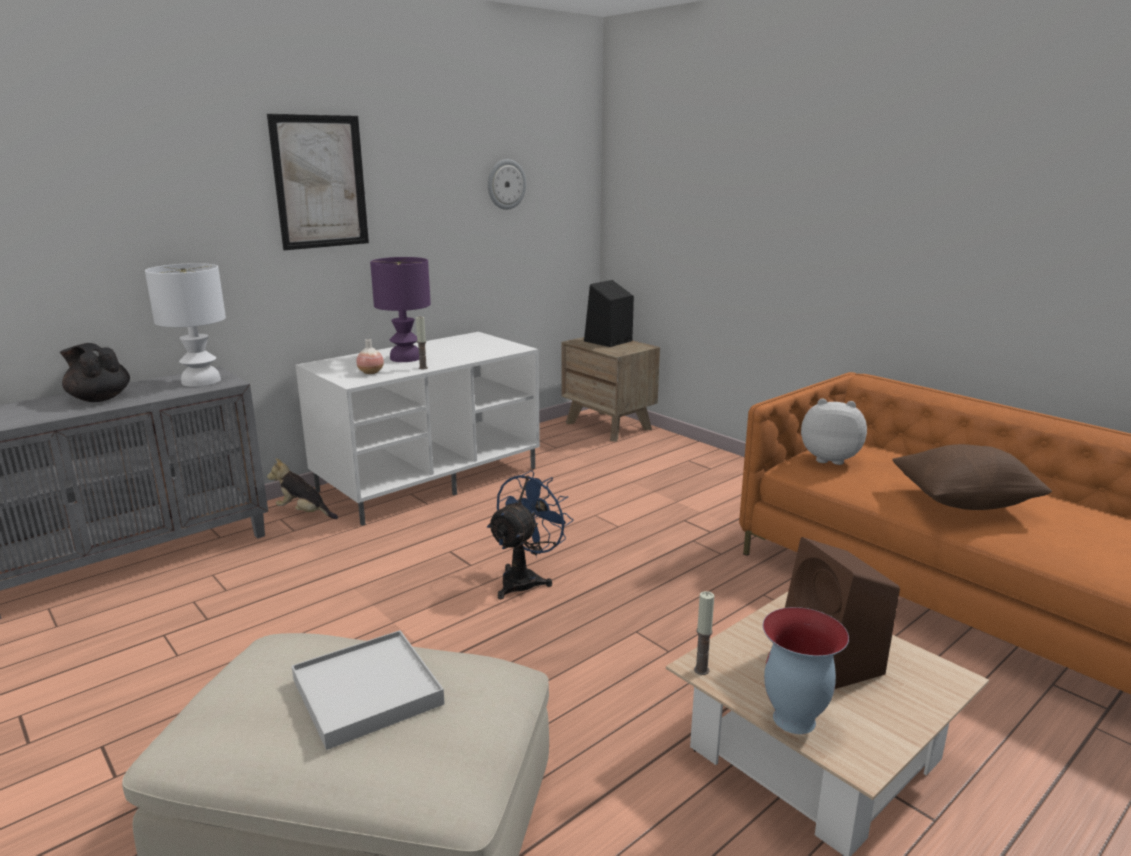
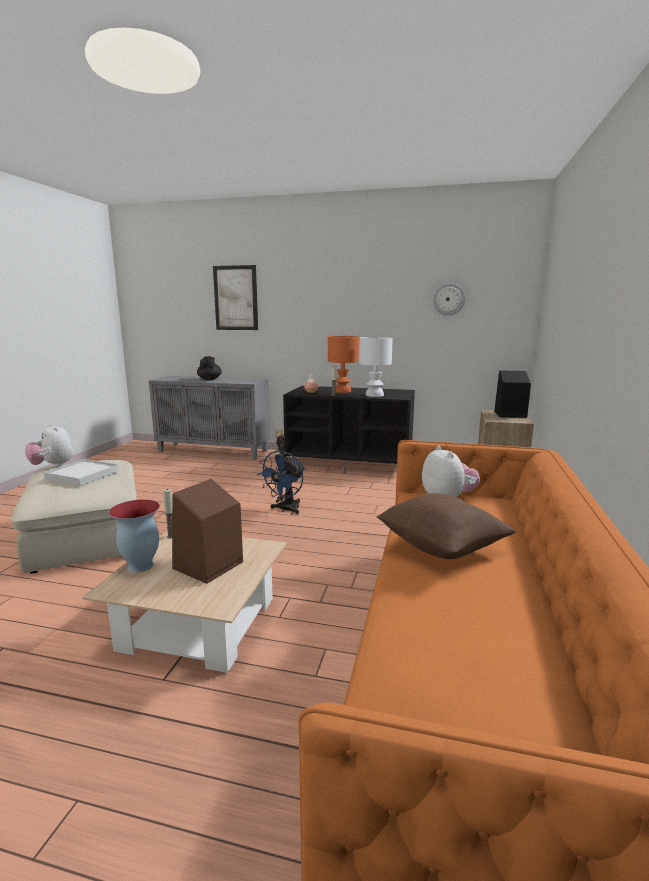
camera: 55 degrees right, 5 degrees down
(198, 733) = (52, 466): none -> plush toy
(200, 381) = (245, 381): white table lamp -> white table lamp (374, 395)
(320, 182) = (326, 295): picture -> picture (235, 298)
(406, 358) = (343, 391): purple table lamp -> orange table lamp
(429, 478) = (351, 464): white tv stand -> black tv stand
(525, 579) = (285, 510): blue fan -> blue fan turned 120 degrees clockwise

